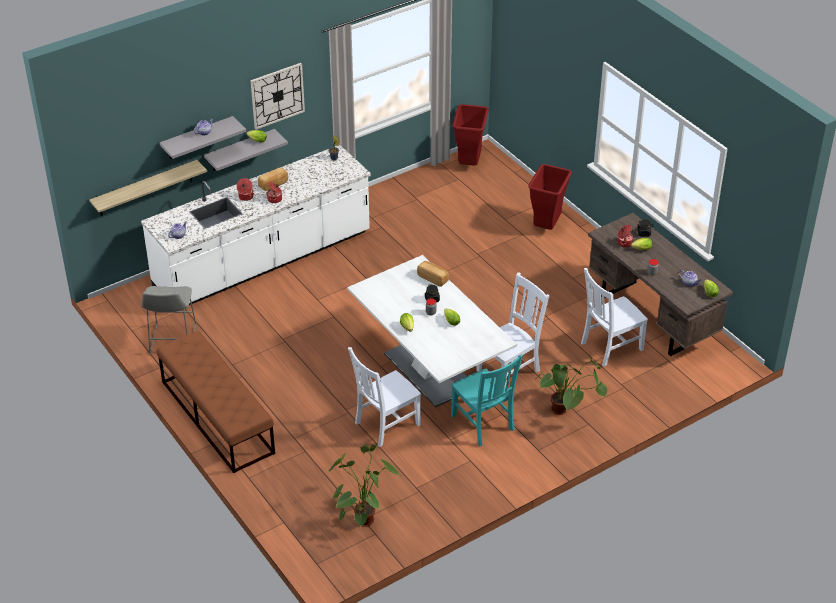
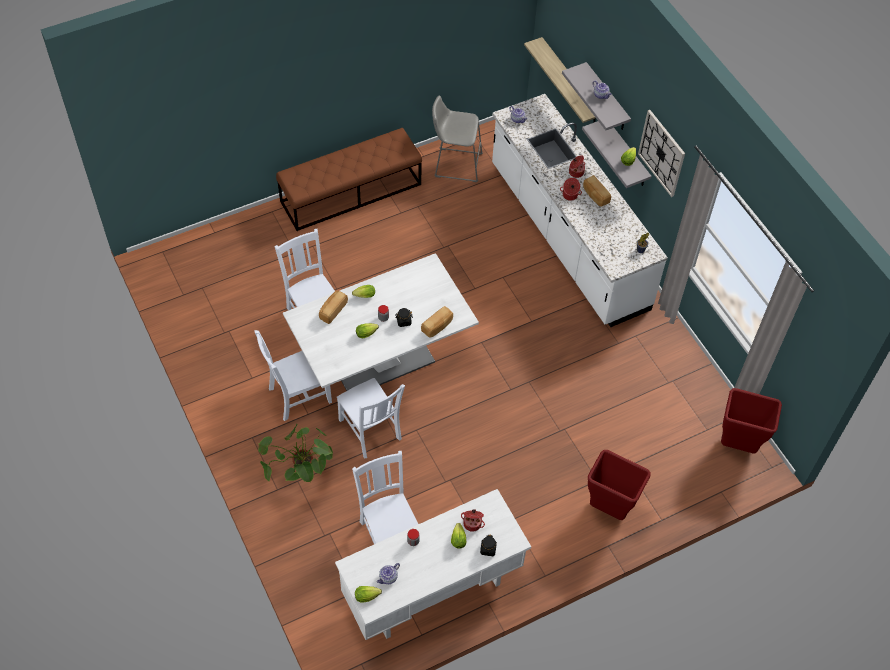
camera: 95 degrees right, 15 degrees up
(362, 514) = (208, 287): potted plant -> none
(429, 346) = (332, 310): none -> bread
(483, 424) = (297, 396): turquoise chair -> white chair
(652, 317) = (431, 590): brown desk -> white desk

